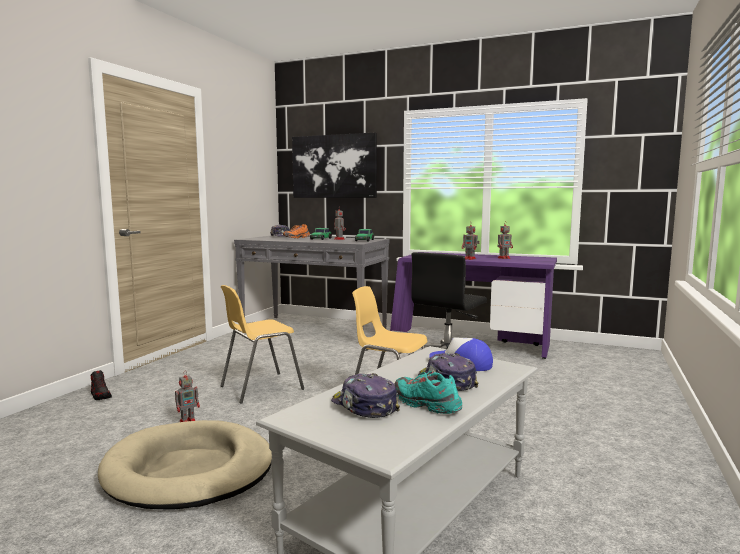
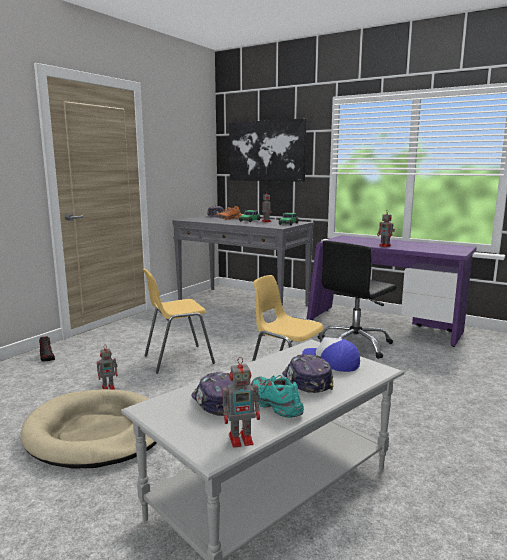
camera: 10 degrees right, 5 degrees up
(504, 258) = (420, 246): toy robot -> toy robot (242, 439)

